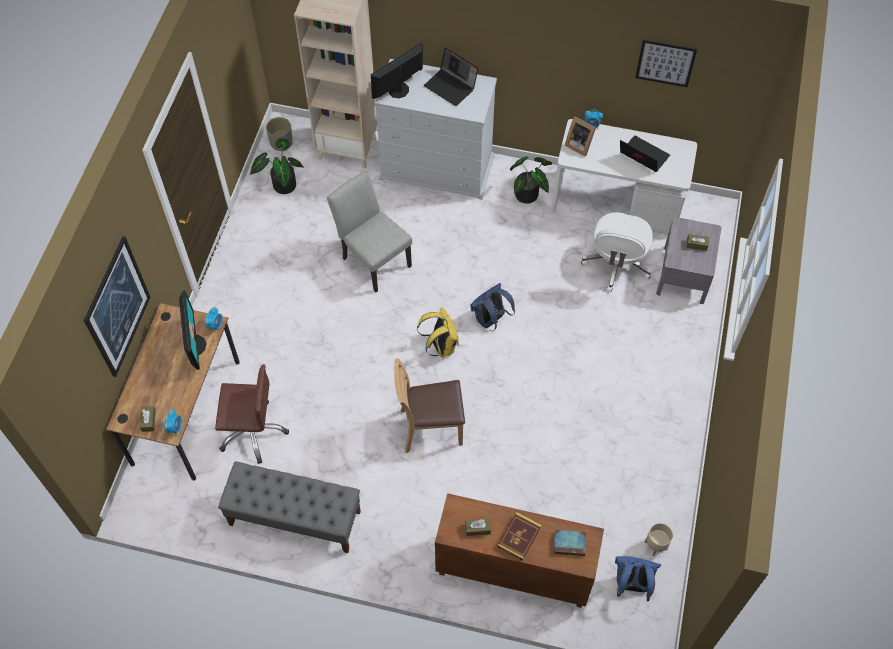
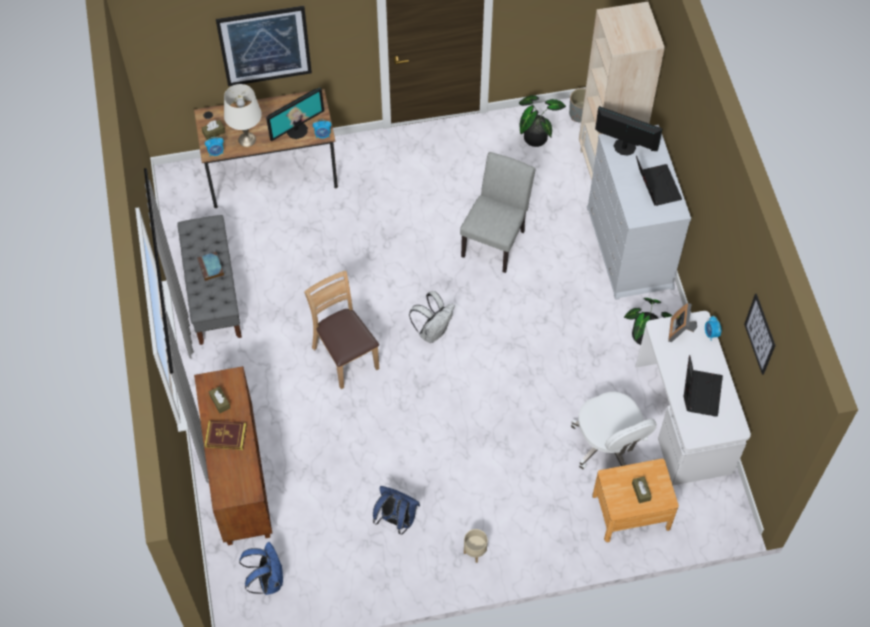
camera: 65 degrees right, 0 degrees up
(177, 394) = (246, 139): none -> white table lamp
(253, 431) = (277, 227): brown office chair -> none
(440, 346) = (433, 331): yellow backpack -> white backpack
(451, 86) = (656, 186): laptop -> laptop turned 150 degrees clockwise
(490, 320) = (483, 360): blue backpack -> blue backpack (396, 519)
(570, 543) = (237, 478): book -> book (211, 268)
(616, 263) = (608, 445): white office chair -> white office chair turned 105 degrees counterclockwise
(656, 545) = (316, 588): beige planter -> beige planter (474, 552)
(684, 274) = (631, 511): grey nightstand -> brown nightstand

